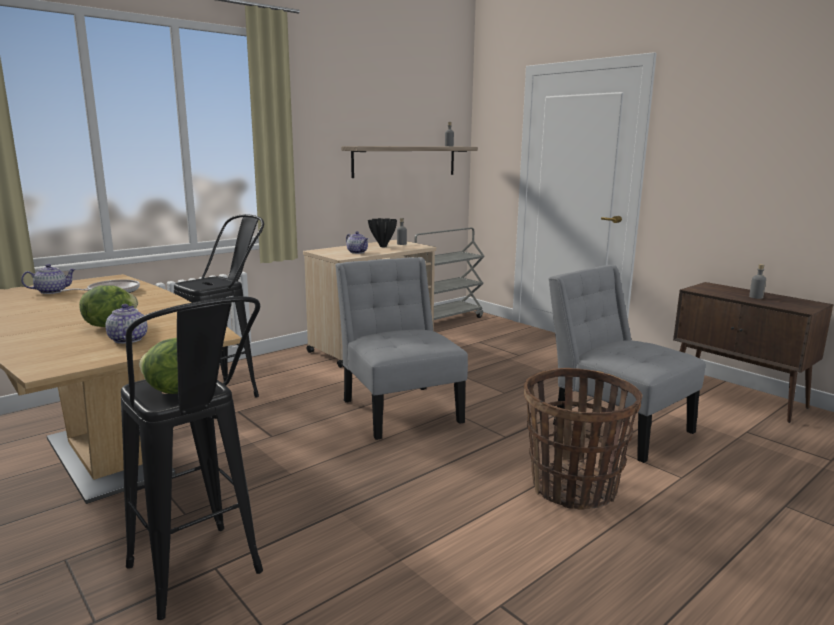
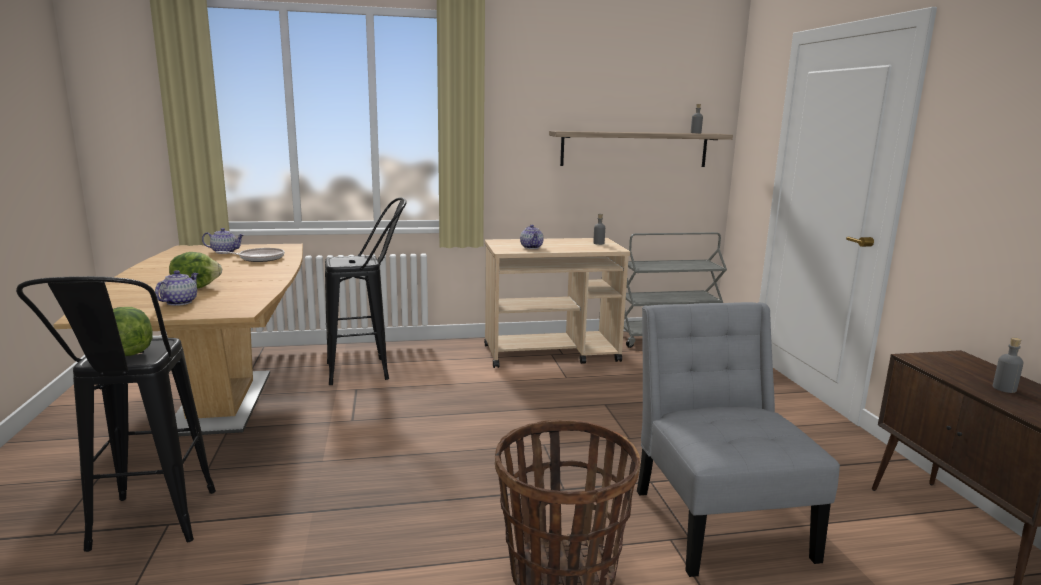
camera: 30 degrees right, 0 degrees up
(383, 246) = (572, 244): black vase -> none
(399, 408) = (495, 425): grey chair -> none

